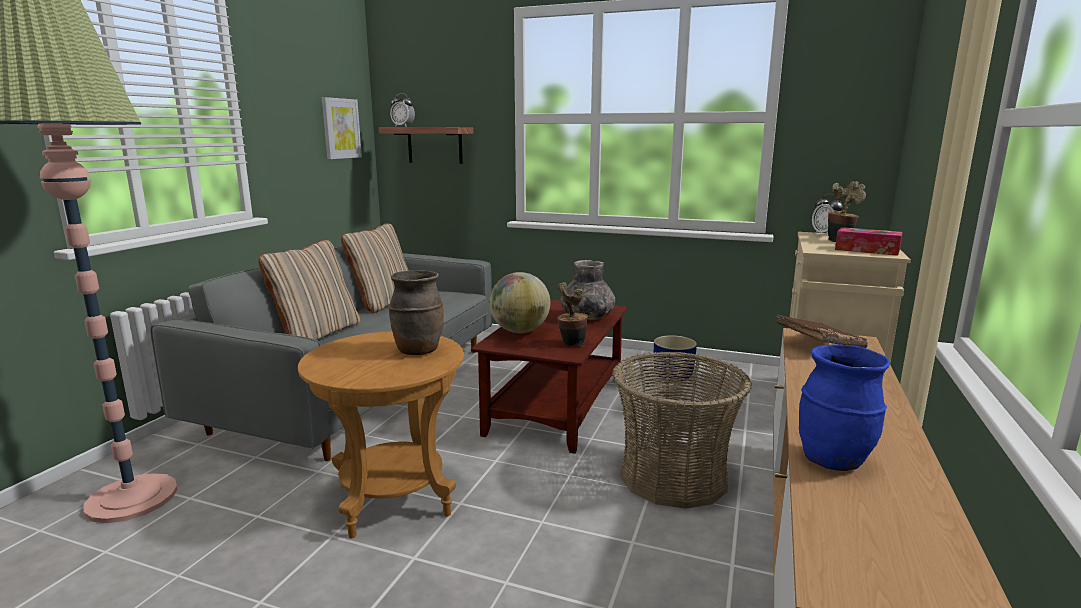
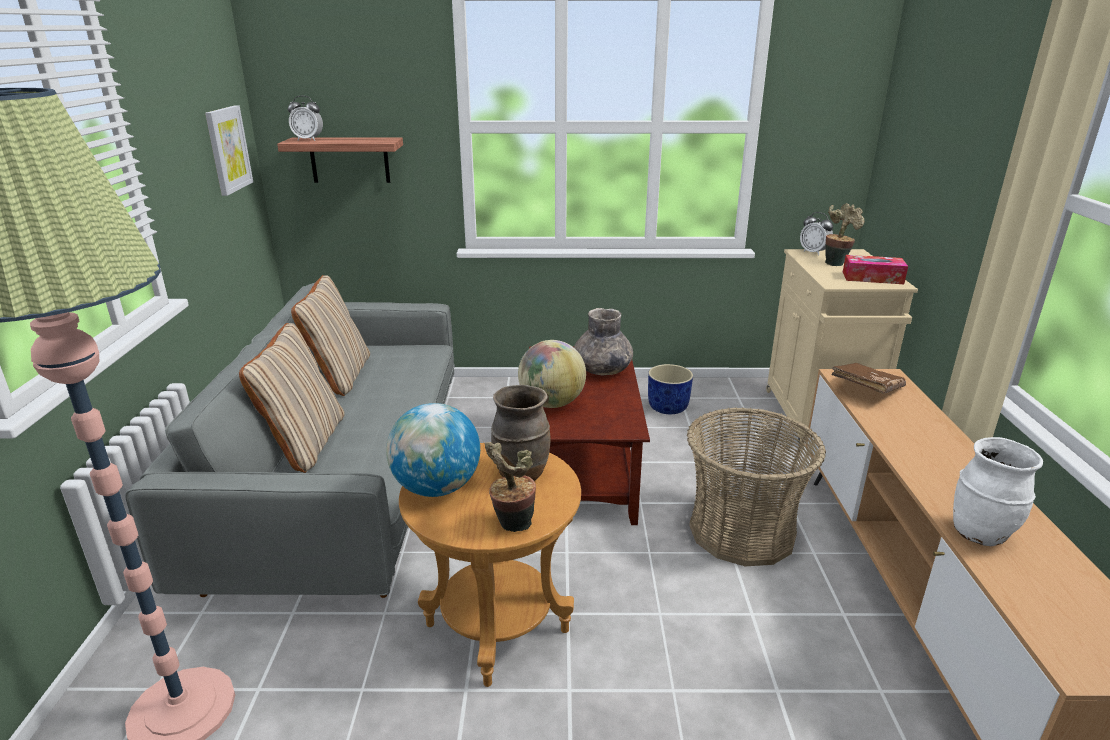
camera: 20 degrees left, 10 degrees up
(343, 349) = (437, 488): none -> globe
(570, 344) = (619, 414): potted plant -> potted plant (512, 525)
(833, 460) = (980, 534): blue vase -> white vase

